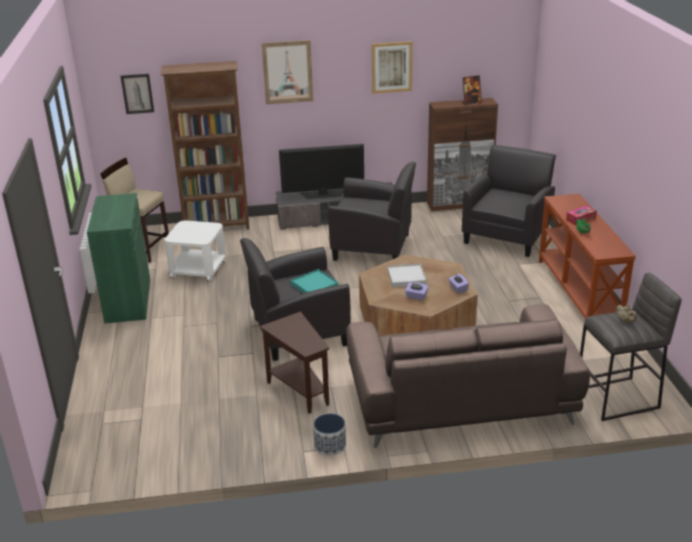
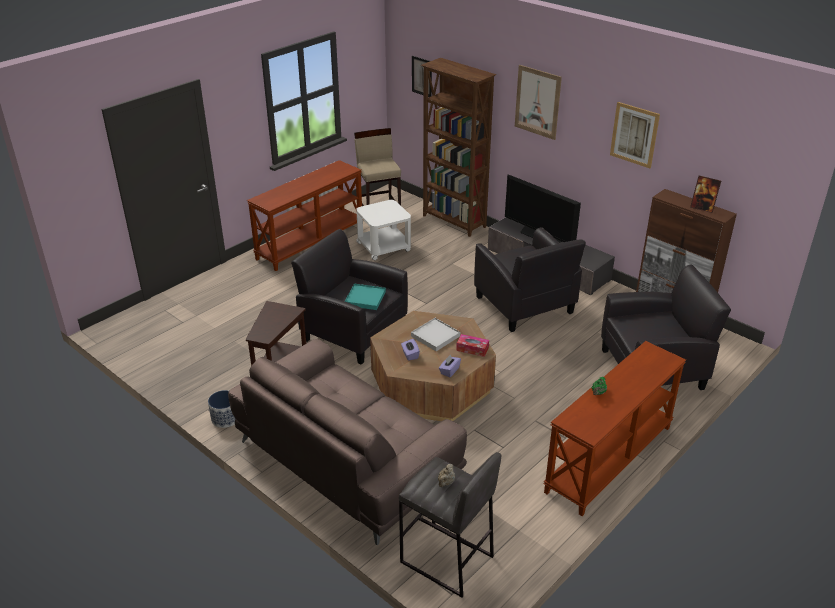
camera: 50 degrees right, 5 degrees up
(128, 300) = (310, 242): green cabinet -> brown console table
(580, 219) = (626, 381): tissue box -> tissue box (472, 349)

